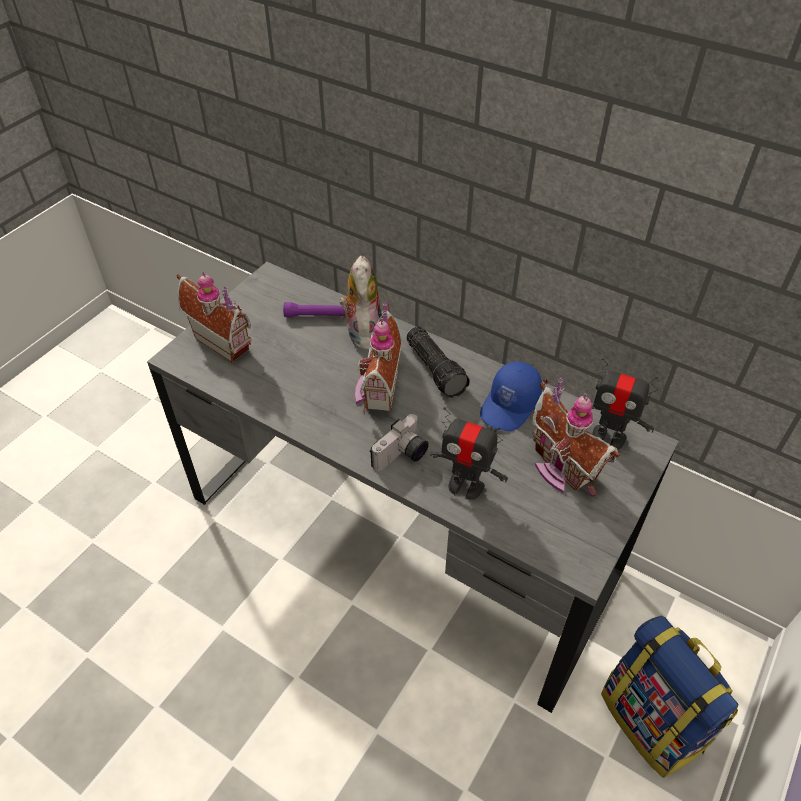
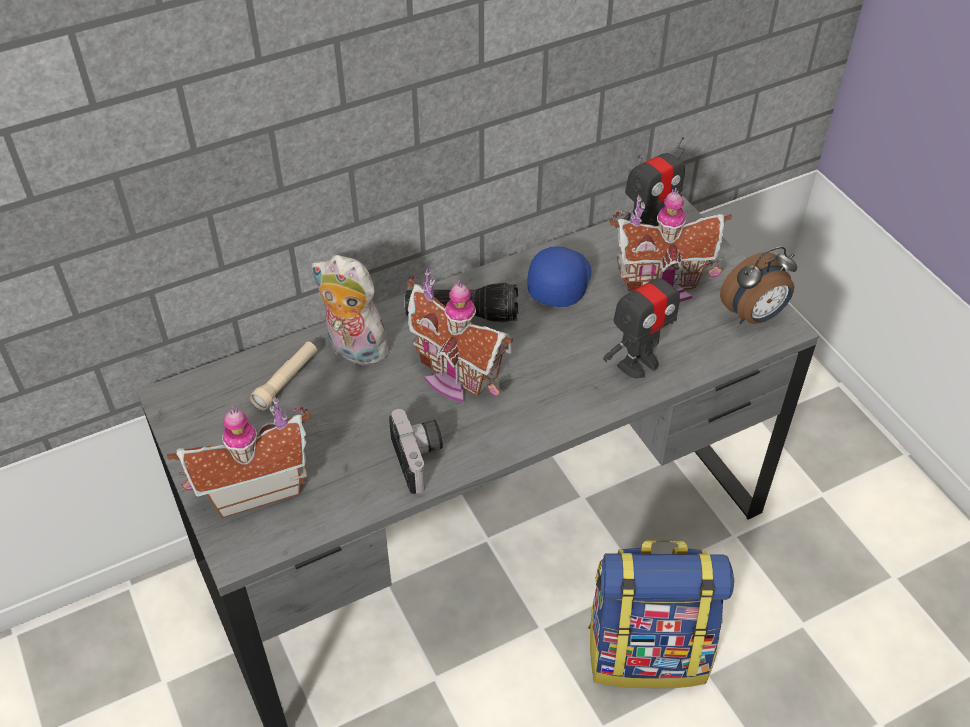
camera: 60 degrees left, 0 degrees up
(315, 315) = (286, 381): purple flashlight -> beige flashlight
(402, 456) = (566, 395): camera -> camera (420, 459)
(510, 406) = (559, 281): blue cap -> blue cap turned 135 degrees counterclockwise
(579, 543) = (754, 316): none -> alarm clock
(653, 721) = (807, 441): backpack -> backpack (648, 652)

